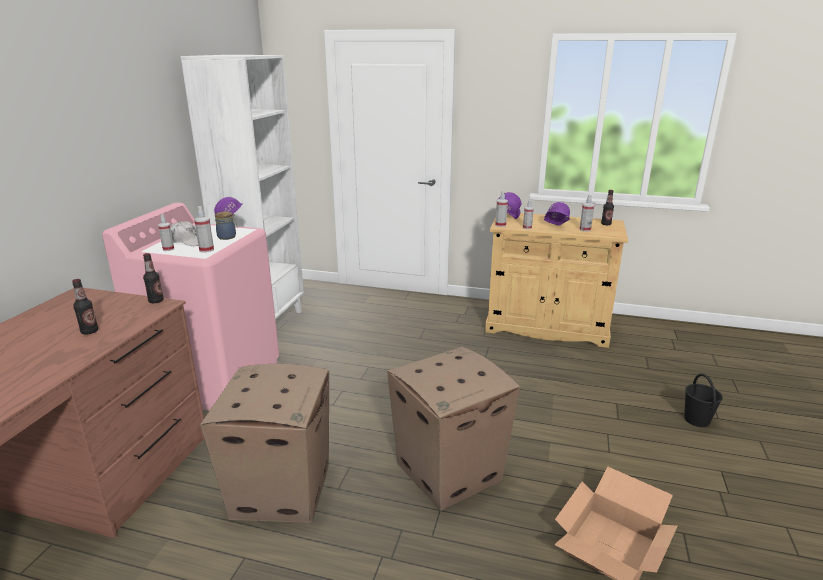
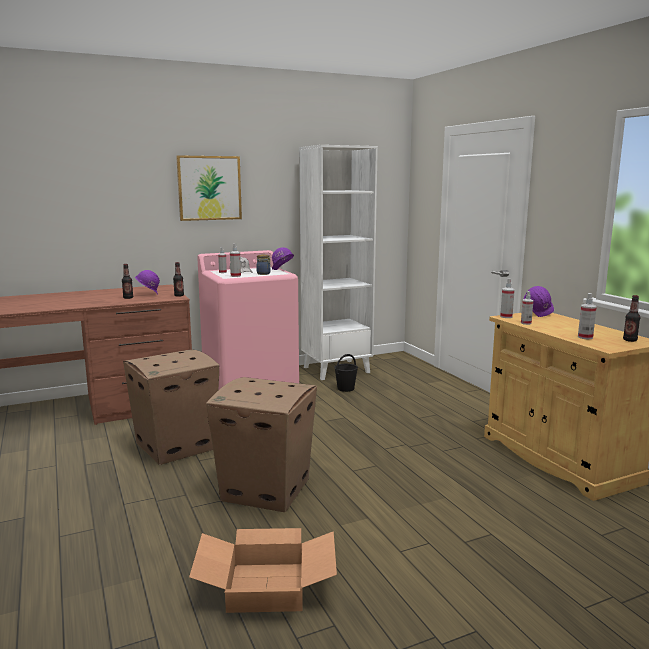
camera: 50 degrees right, 10 degrees down
(90, 127) = (209, 188): none -> picture
(555, 228) = (556, 329): purple hard hat -> purple hard hat (148, 294)
(696, 419) = (552, 592): black bucket -> black bucket (346, 388)

